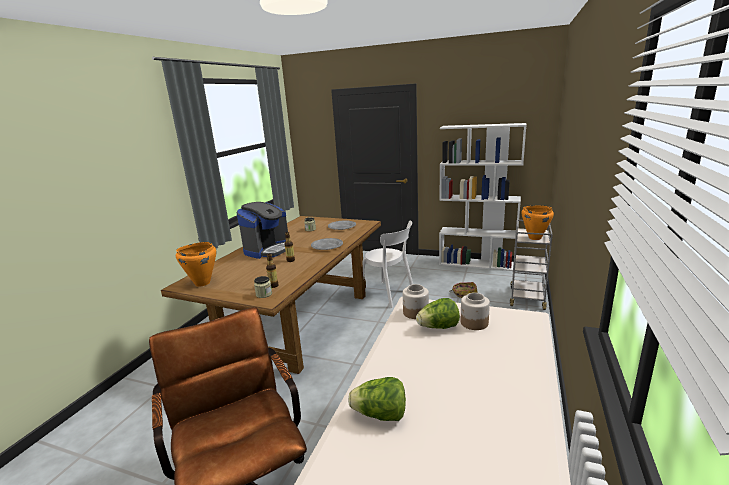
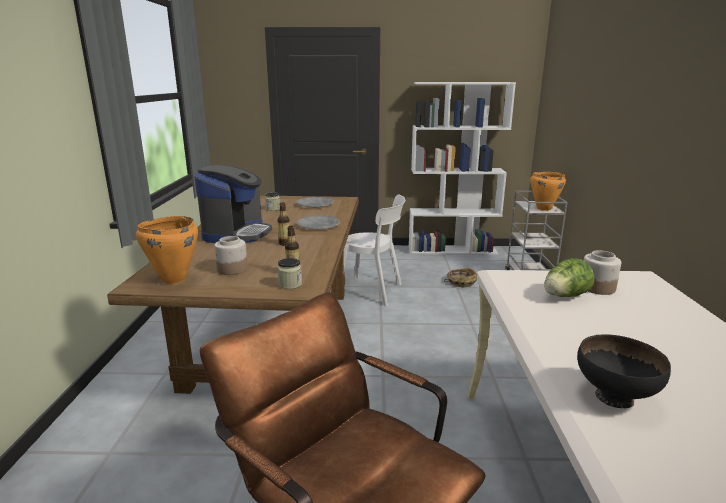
camera: 20 degrees left, 0 degrees up
(380, 415) = (615, 397): lettuce -> black bowl
(415, 313) = (520, 285): jar -> jar (232, 269)

